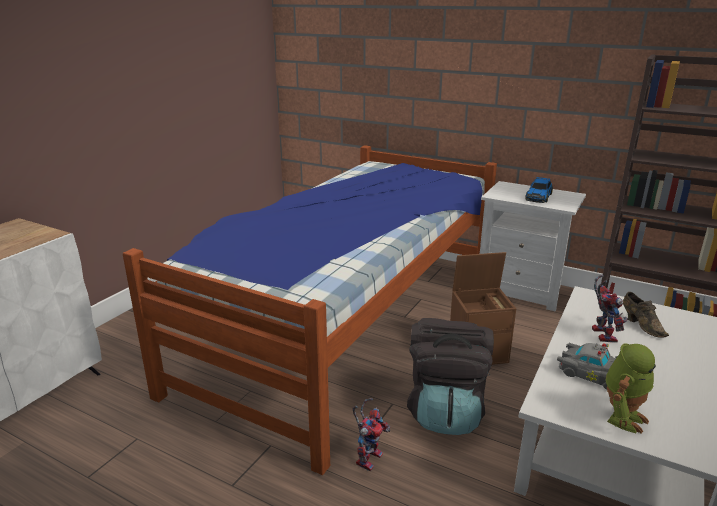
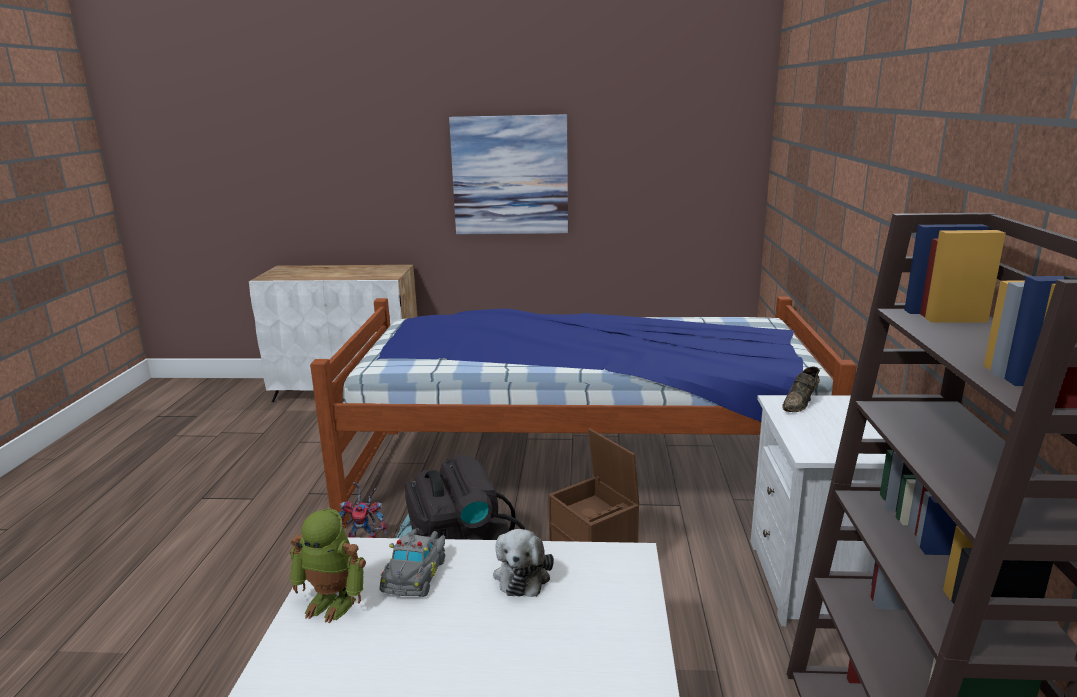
camera: 65 degrees right, 5 degrees down
(105, 87) = (510, 175): none -> picture
(538, 196) = (825, 429): toy car -> none
(600, 333) = (523, 574): toy robot -> plush toy
(641, 325) = (575, 610): brown shoe -> brown shoe (801, 403)

